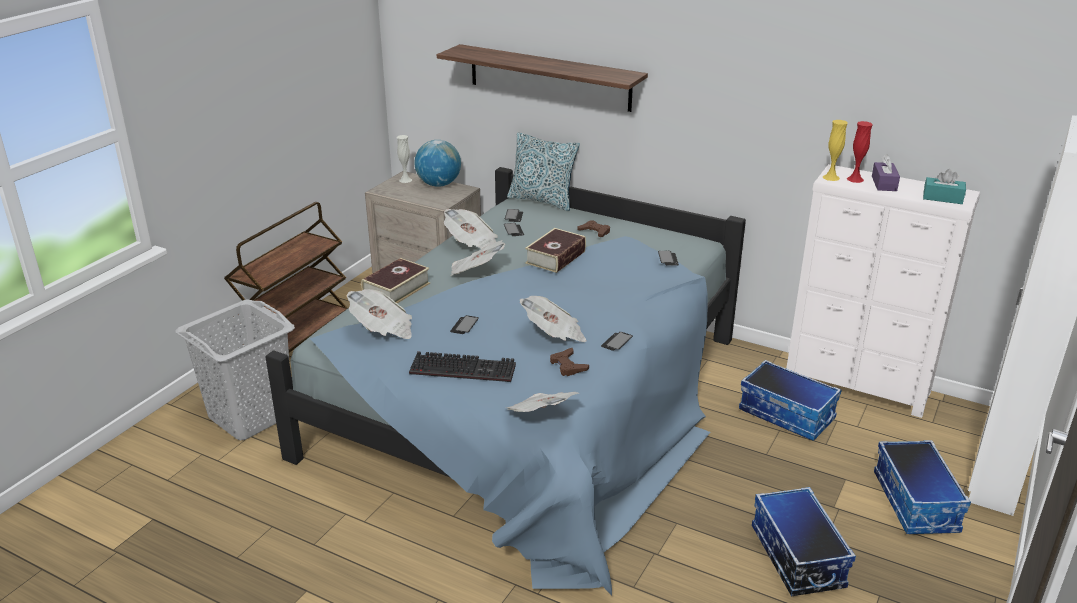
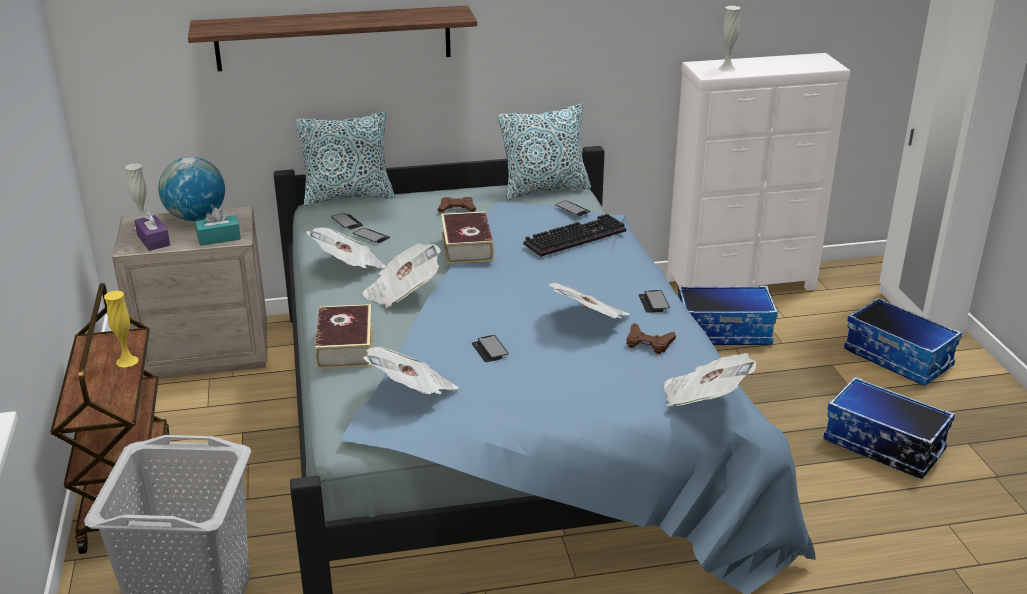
camera: 40 degrees left, 0 degrees up
(465, 368) = (561, 390): keyboard -> keyboard (575, 236)
(678, 239) = (544, 189): none -> pillow
(831, 177) = (707, 72): yellow vase -> yellow vase (127, 361)
(855, 179) = (727, 68): red vase -> white vase
(884, 184) = (753, 66): purple tissue box -> purple tissue box (153, 240)
(942, 198) = (813, 65): turquoise tissue box -> turquoise tissue box (219, 238)

